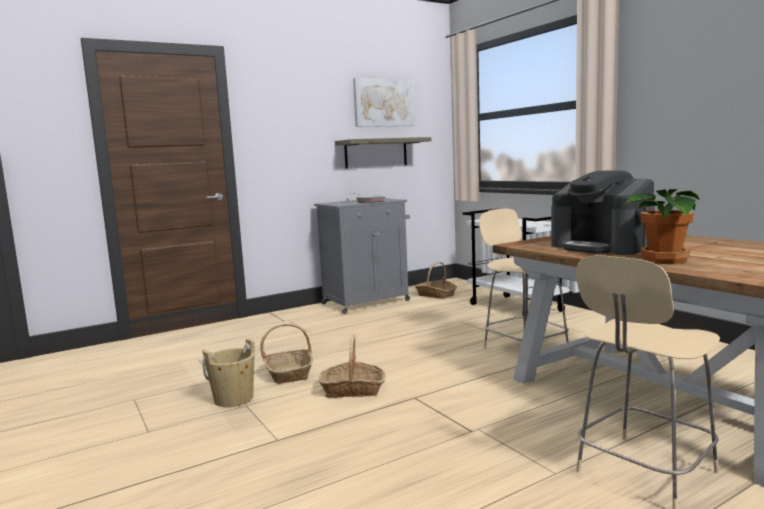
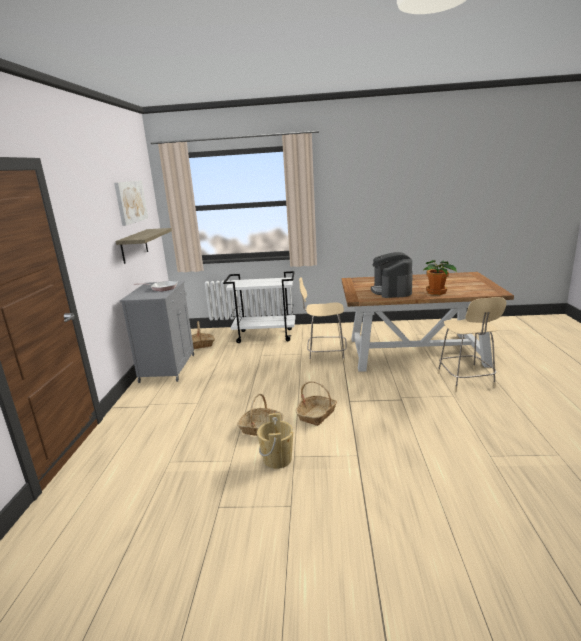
camera: 55 degrees left, 10 degrees up
(601, 247) = (391, 291): coffee machine -> coffee machine turned 90 degrees clockwise

